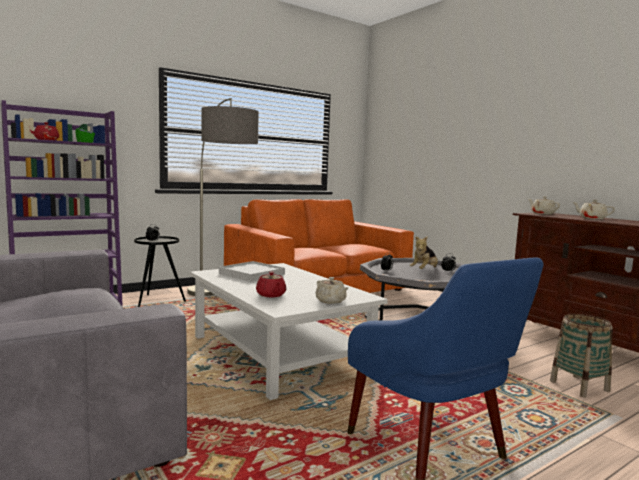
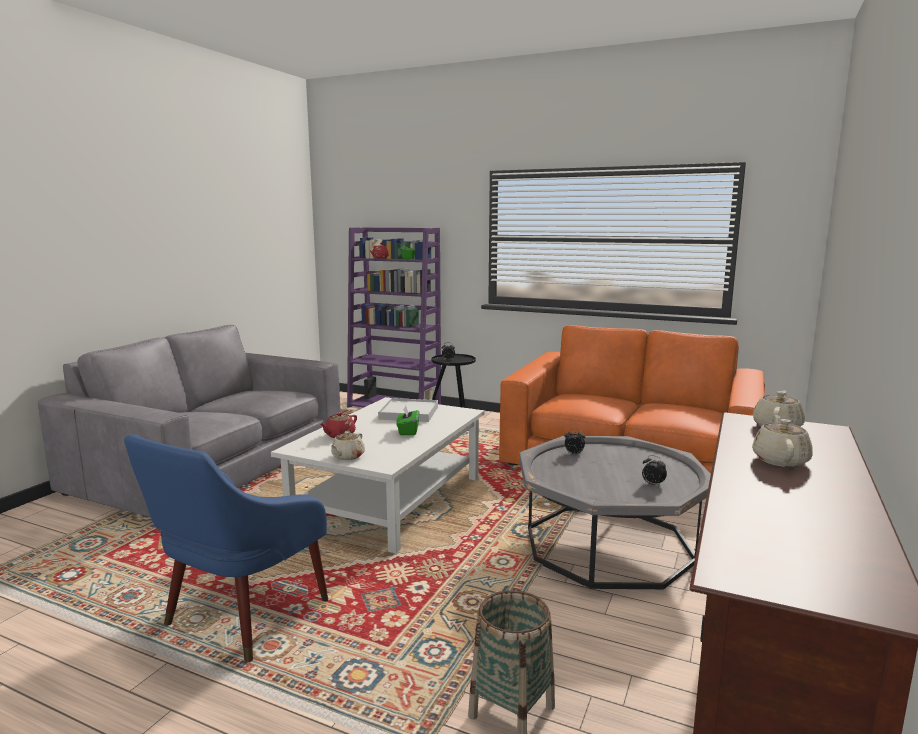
camera: 60 degrees right, 5 degrees up
(219, 301) = (491, 439): floor lamp -> none
(297, 281) = (408, 431): none -> green tissue box
(424, 270) = (625, 471): plush toy -> none

